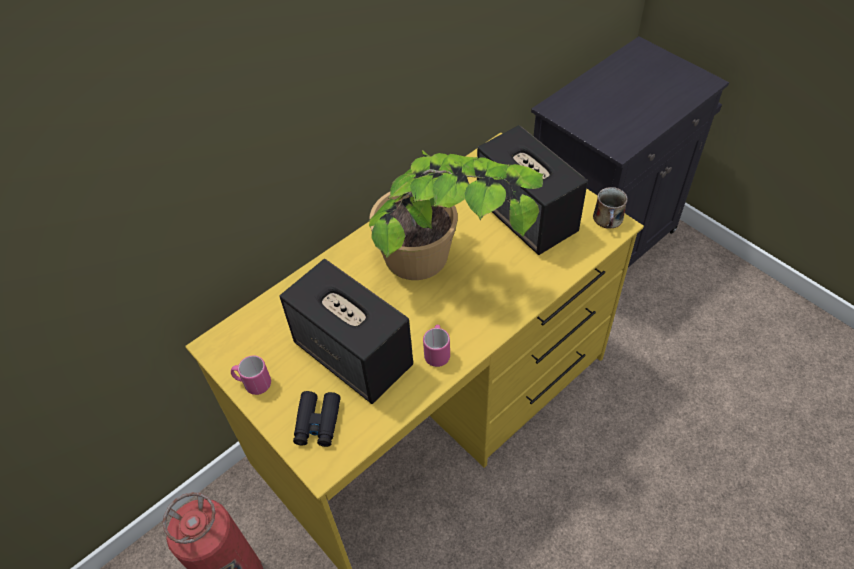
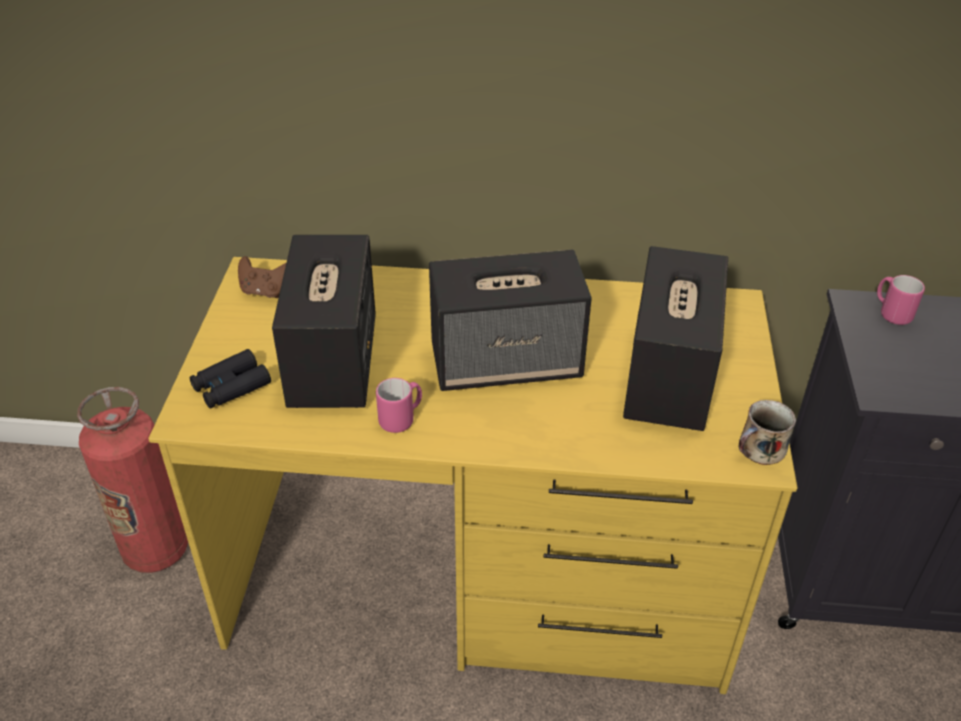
camera: 45 degrees right, 10 degrees down
(244, 349) = (265, 291): none -> brown game controller
(253, 384) = (234, 320): pink mug -> pink mug (891, 313)
(442, 273) = (507, 362): potted plant -> speaker

